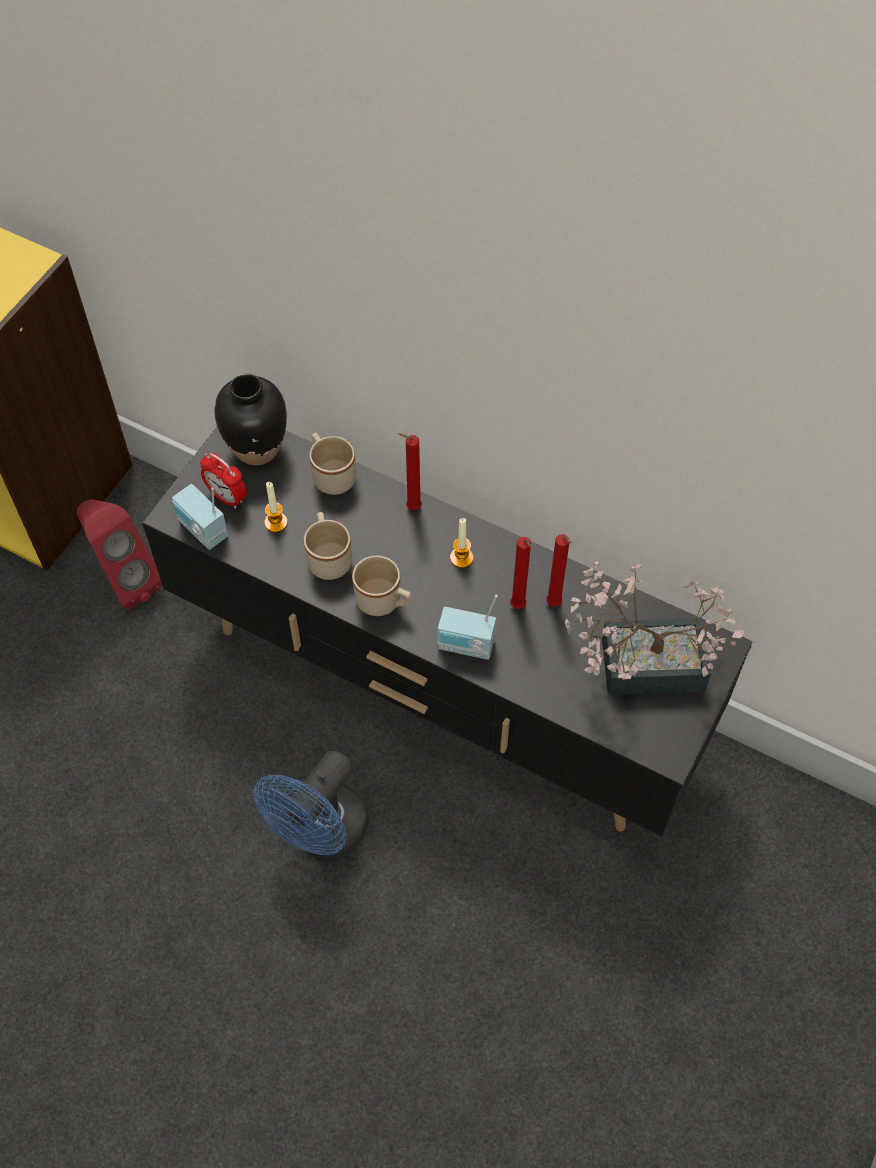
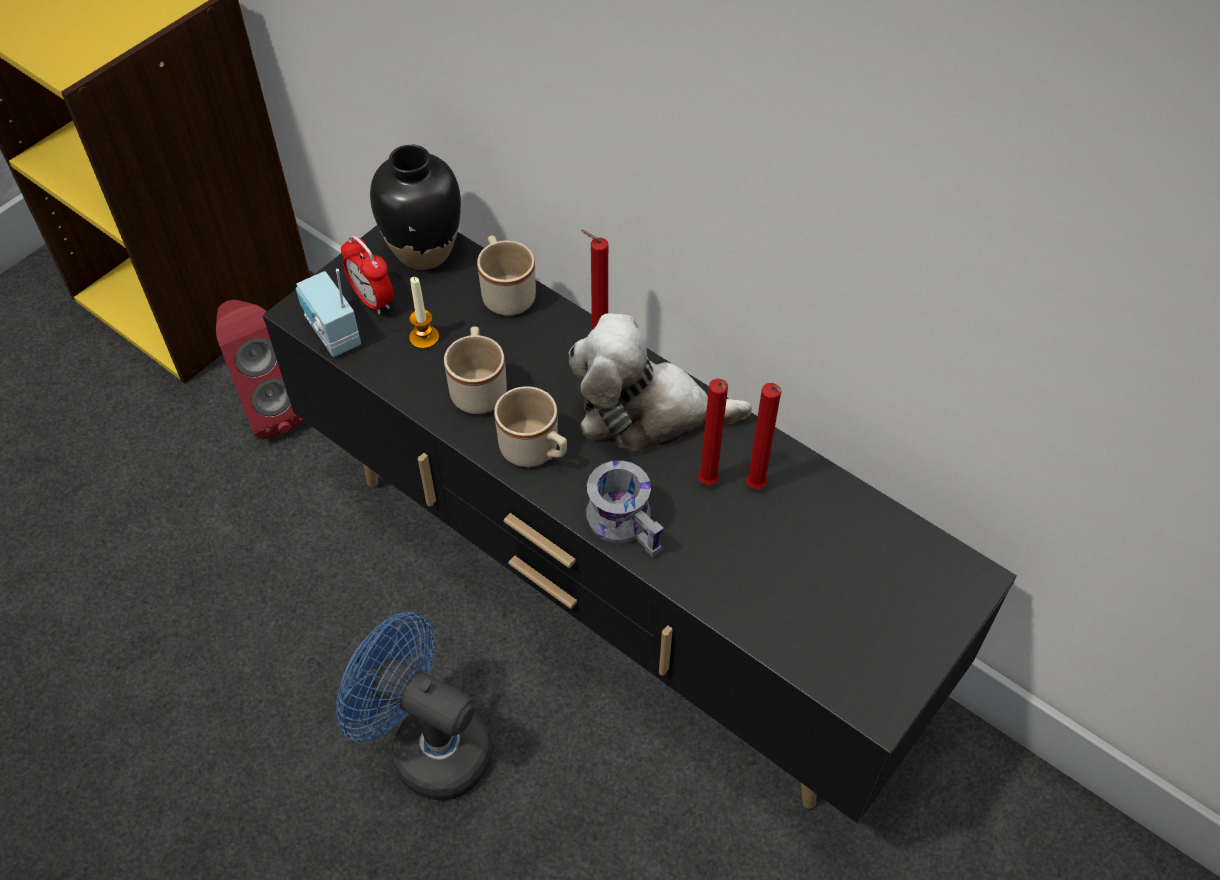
camera: 10 degrees right, 5 degrees down
(322, 834) = (427, 746): blue fan -> blue fan turned 75 degrees clockwise
(461, 558) = (647, 413): candle -> plush toy
(466, 646) = (629, 522): radio -> grey mug
(638, 664) = (855, 580): potted plant -> none

